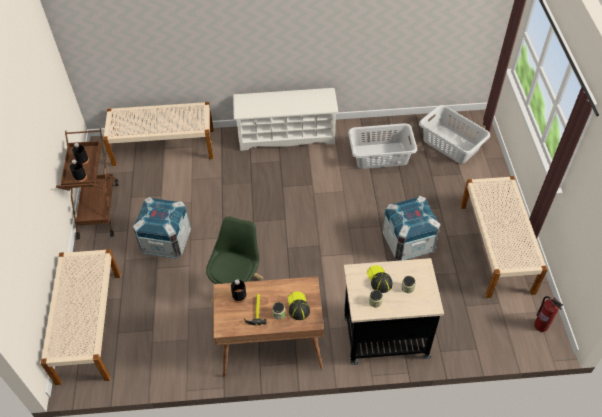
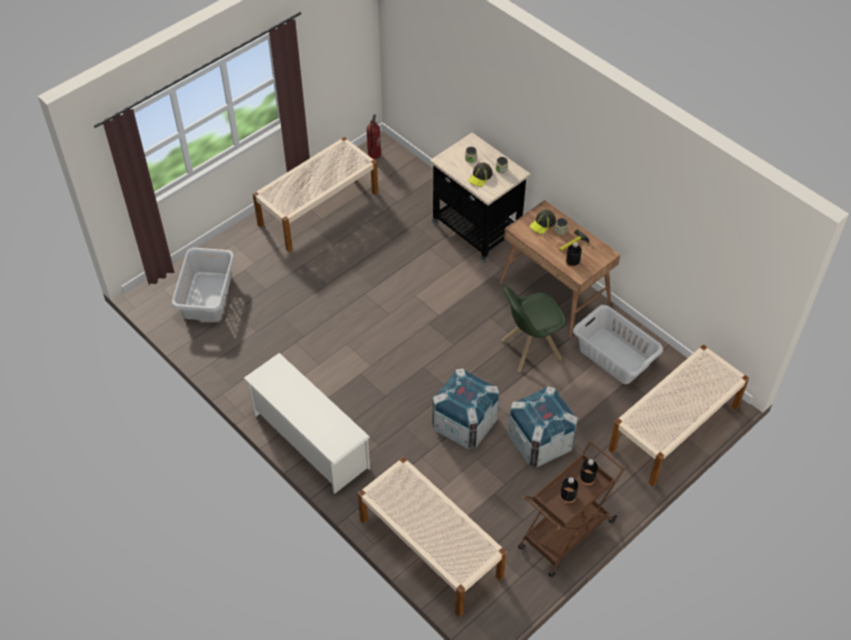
camera: 130 degrees left, 0 degrees up
(380, 155) = (271, 343): grey laundry basket -> grey laundry basket (614, 357)
(408, 242) = (365, 266): crate -> crate (464, 424)

